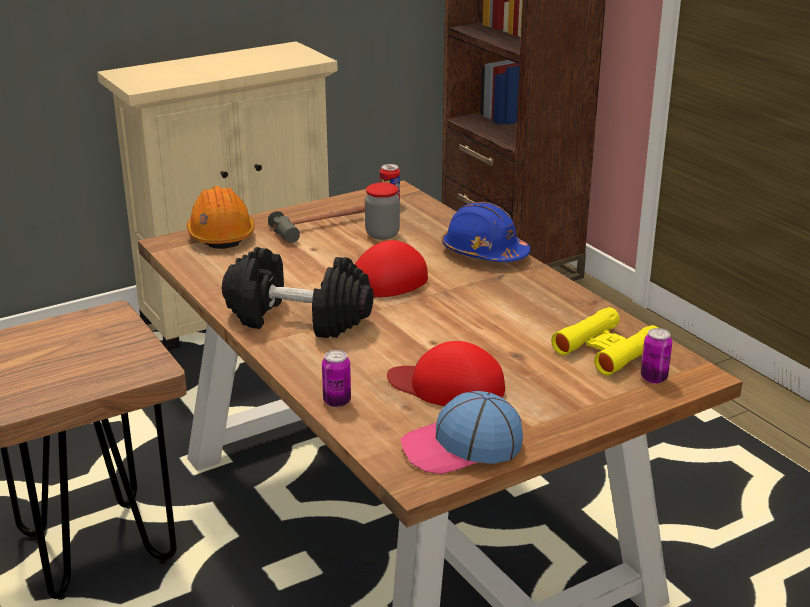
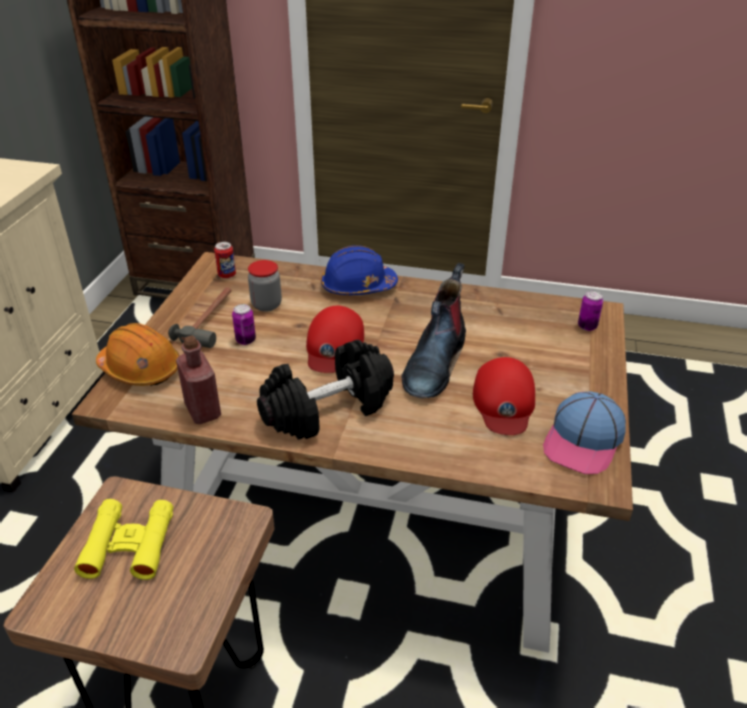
camera: 45 degrees left, 10 degrees up
(214, 277) = (203, 411): none -> red bottle
(337, 401) = (465, 459): can -> can (245, 340)
(441, 333) = (434, 363): none -> boot
(447, 386) = (504, 402): red cap -> red cap turned 60 degrees counterclockwise
(607, 350) = (536, 321): yellow binoculars -> yellow binoculars (129, 545)

